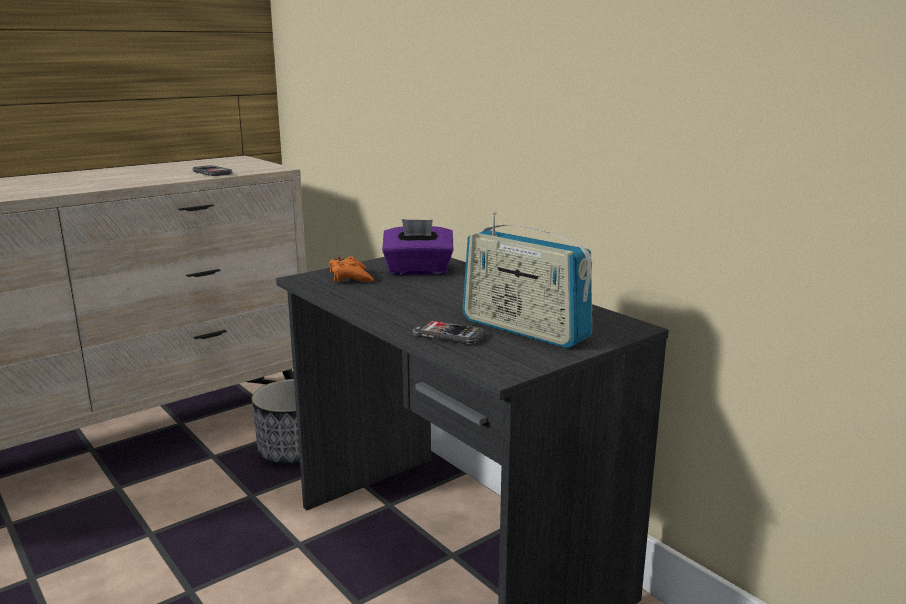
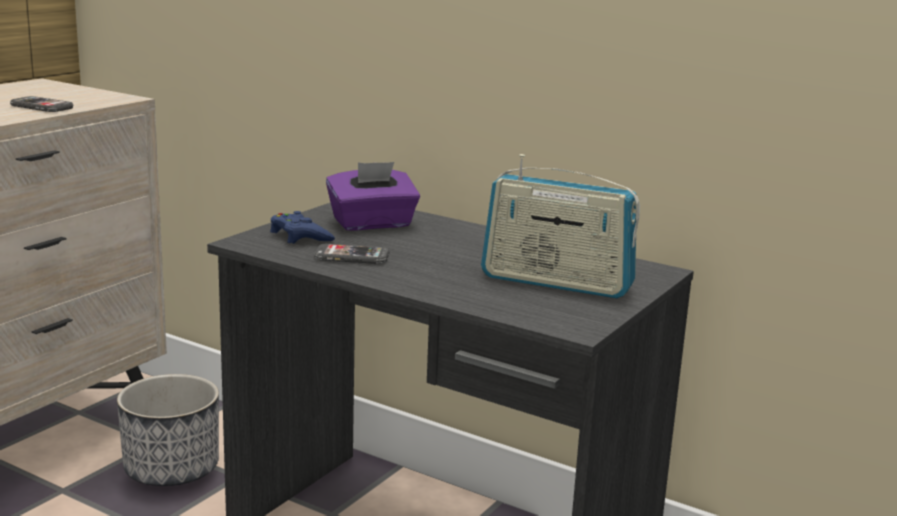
camera: 20 degrees left, 0 degrees up
(350, 276) = (299, 236): orange game controller -> blue game controller
(448, 335) = (484, 295): phone -> phone (352, 257)

